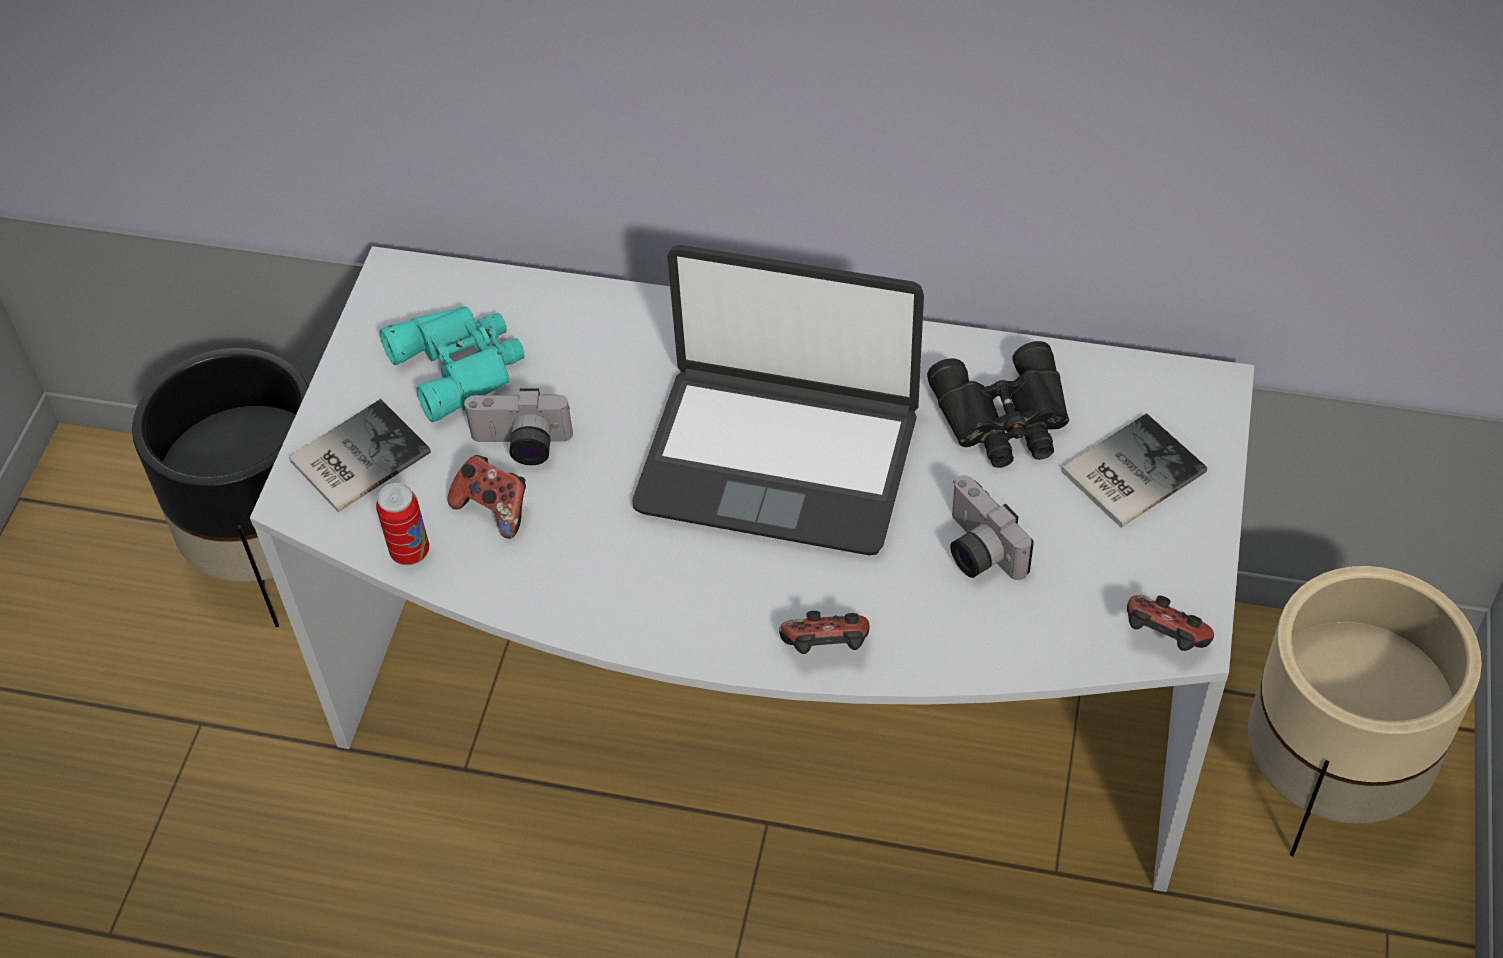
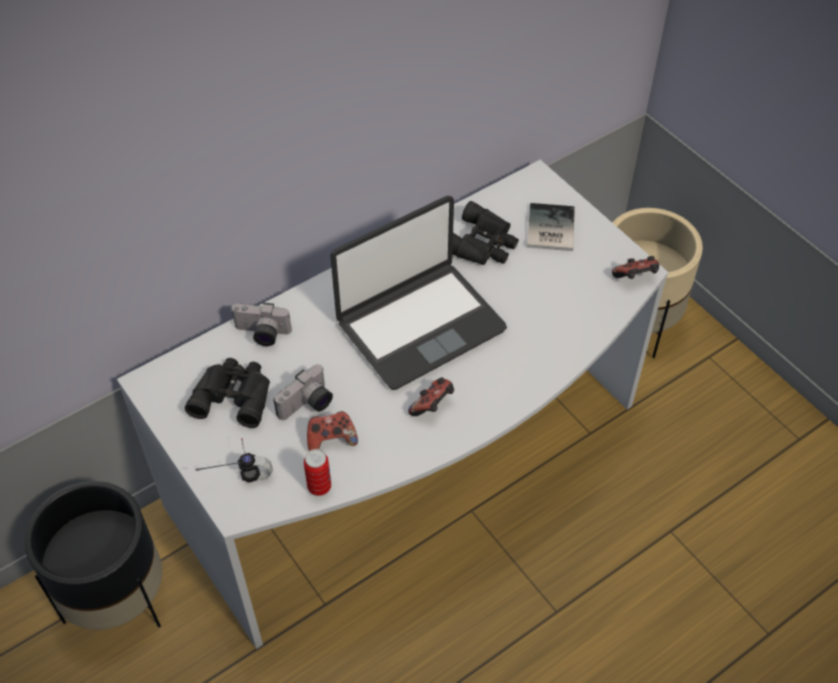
camera: 50 degrees left, 0 degrees up
(355, 457) = (238, 470): book -> headphones
(461, 365) = (234, 395): turquoise binoculars -> black binoculars
(826, 649) = (532, 379): game controller -> game controller (432, 406)
(976, 551) = (536, 299): camera -> camera (261, 334)

